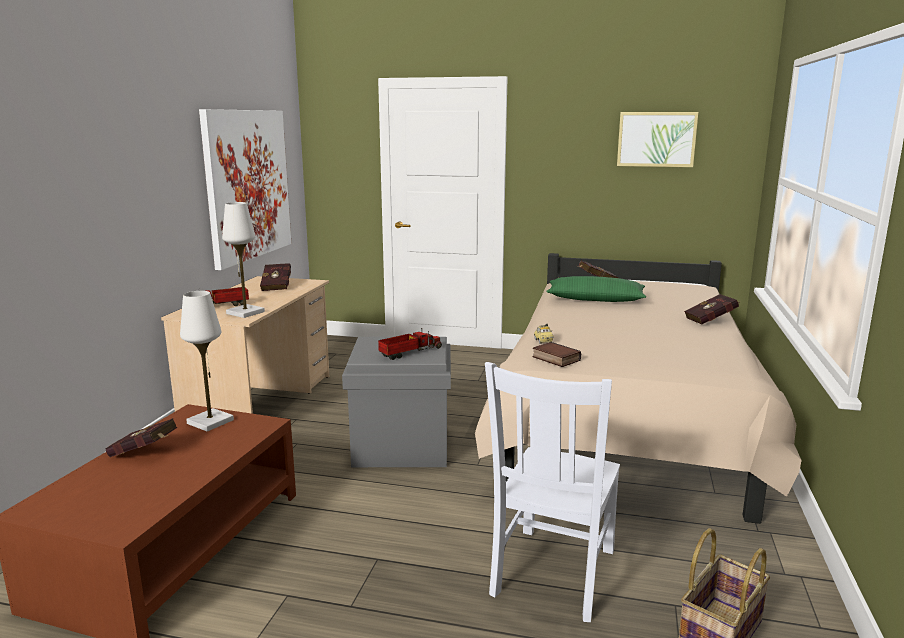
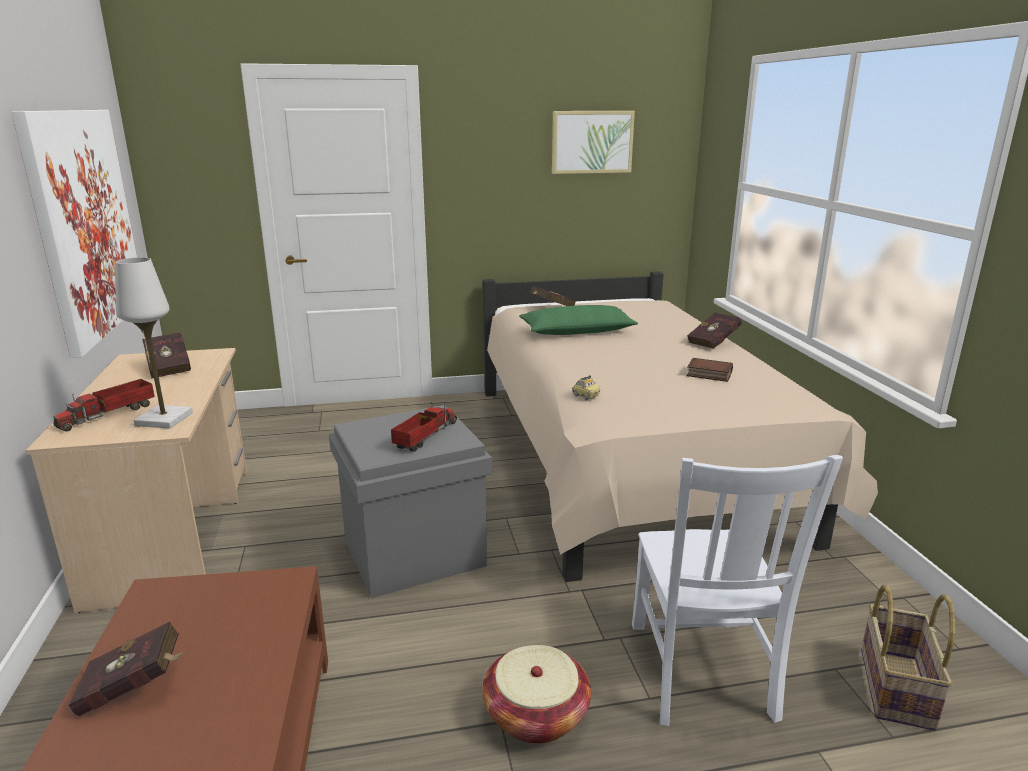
camera: 25 degrees left, 5 degrees up
(210, 422) = (199, 601): white table lamp -> none
(404, 562) = (536, 715): none -> basket
(554, 359) = (624, 418): book -> book (708, 374)

